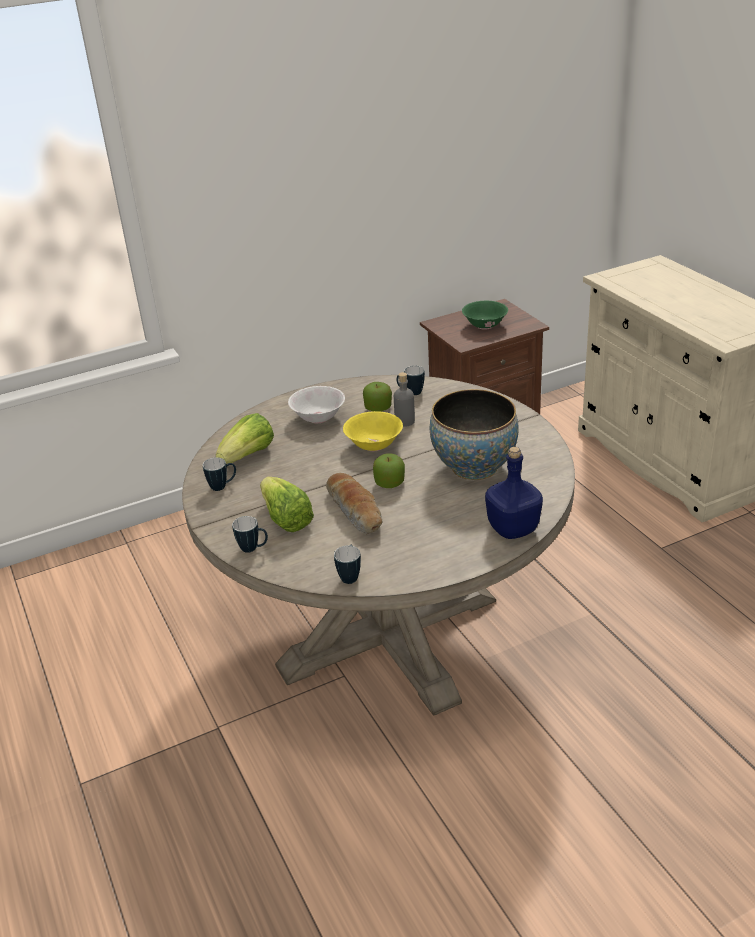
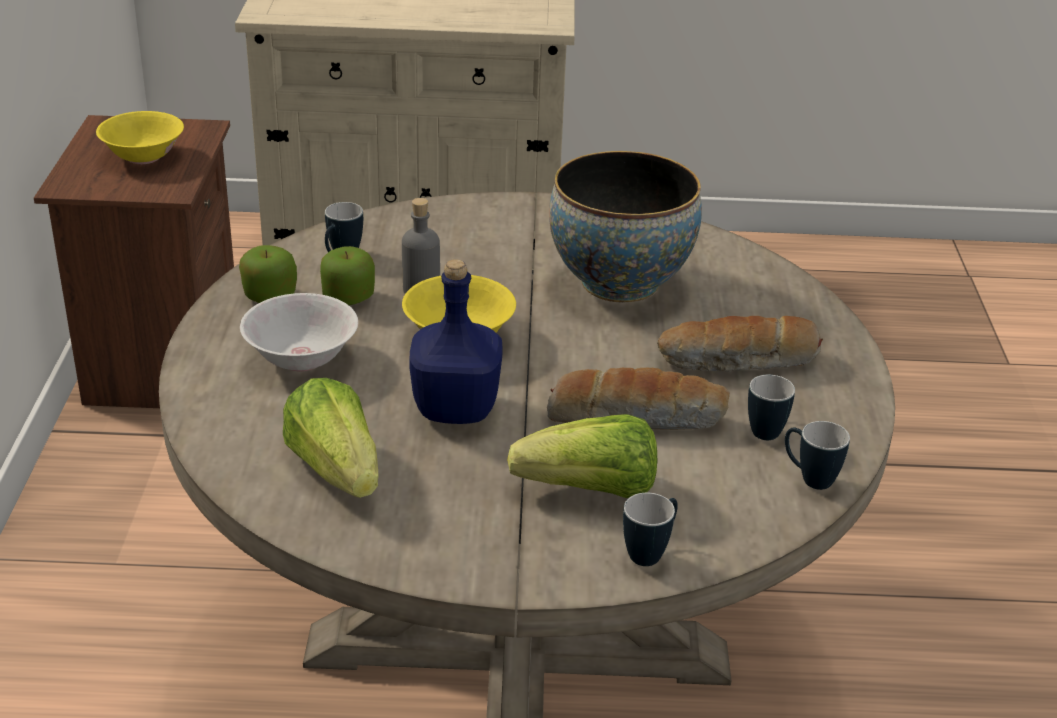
camera: 65 degrees left, 0 degrees up
(222, 486) = (409, 529): mug -> mug (765, 428)
(389, 483) = (585, 361): apple -> apple (270, 296)
(436, 525) = (738, 362): none -> bread
(485, 325) = (143, 157): green bowl -> yellow bowl
(514, 528) = (801, 309): blue bottle -> blue bottle (455, 408)

